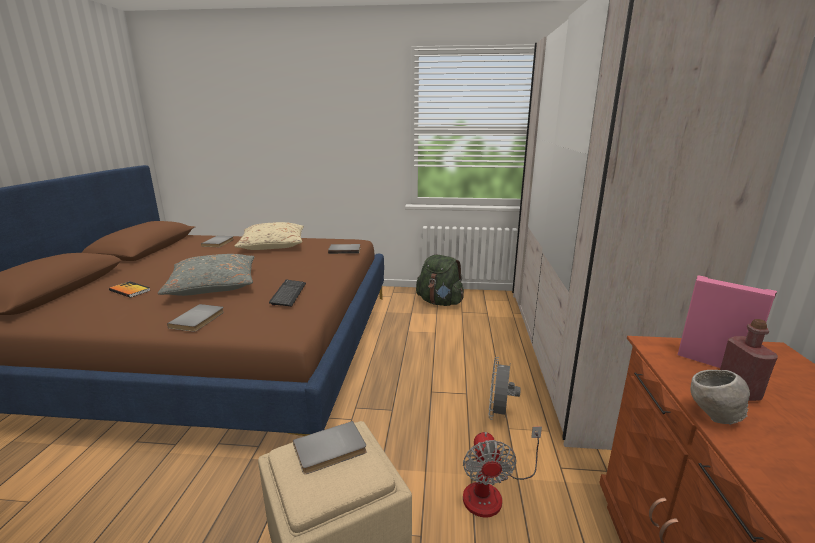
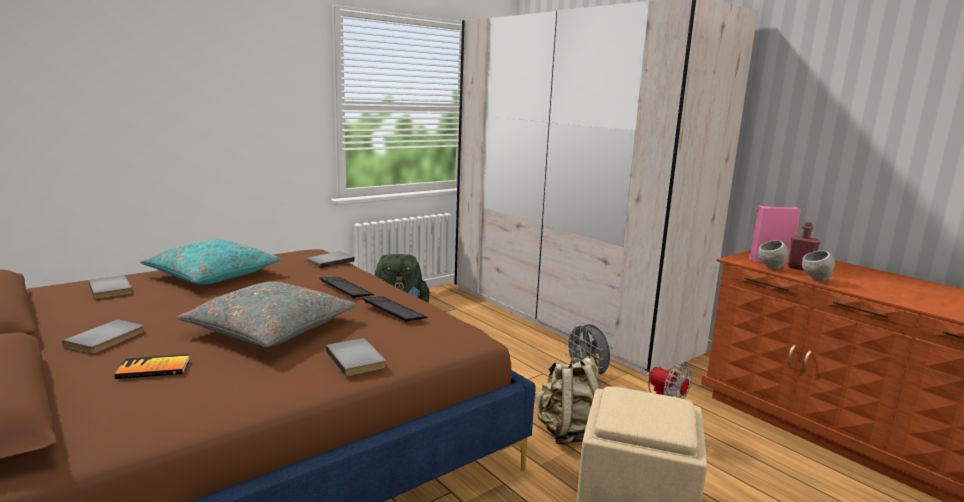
camera: 45 degrees left, 5 degrees down
(272, 245) = (213, 275): beige pillow -> turquoise pillow
(309, 271) = (345, 288): none -> keyboard
(330, 450) = (634, 404): grey book -> grey book (107, 339)
(399, 453) = (568, 433): none -> beige backpack
(677, 373) = (770, 268): none -> grey bowl

